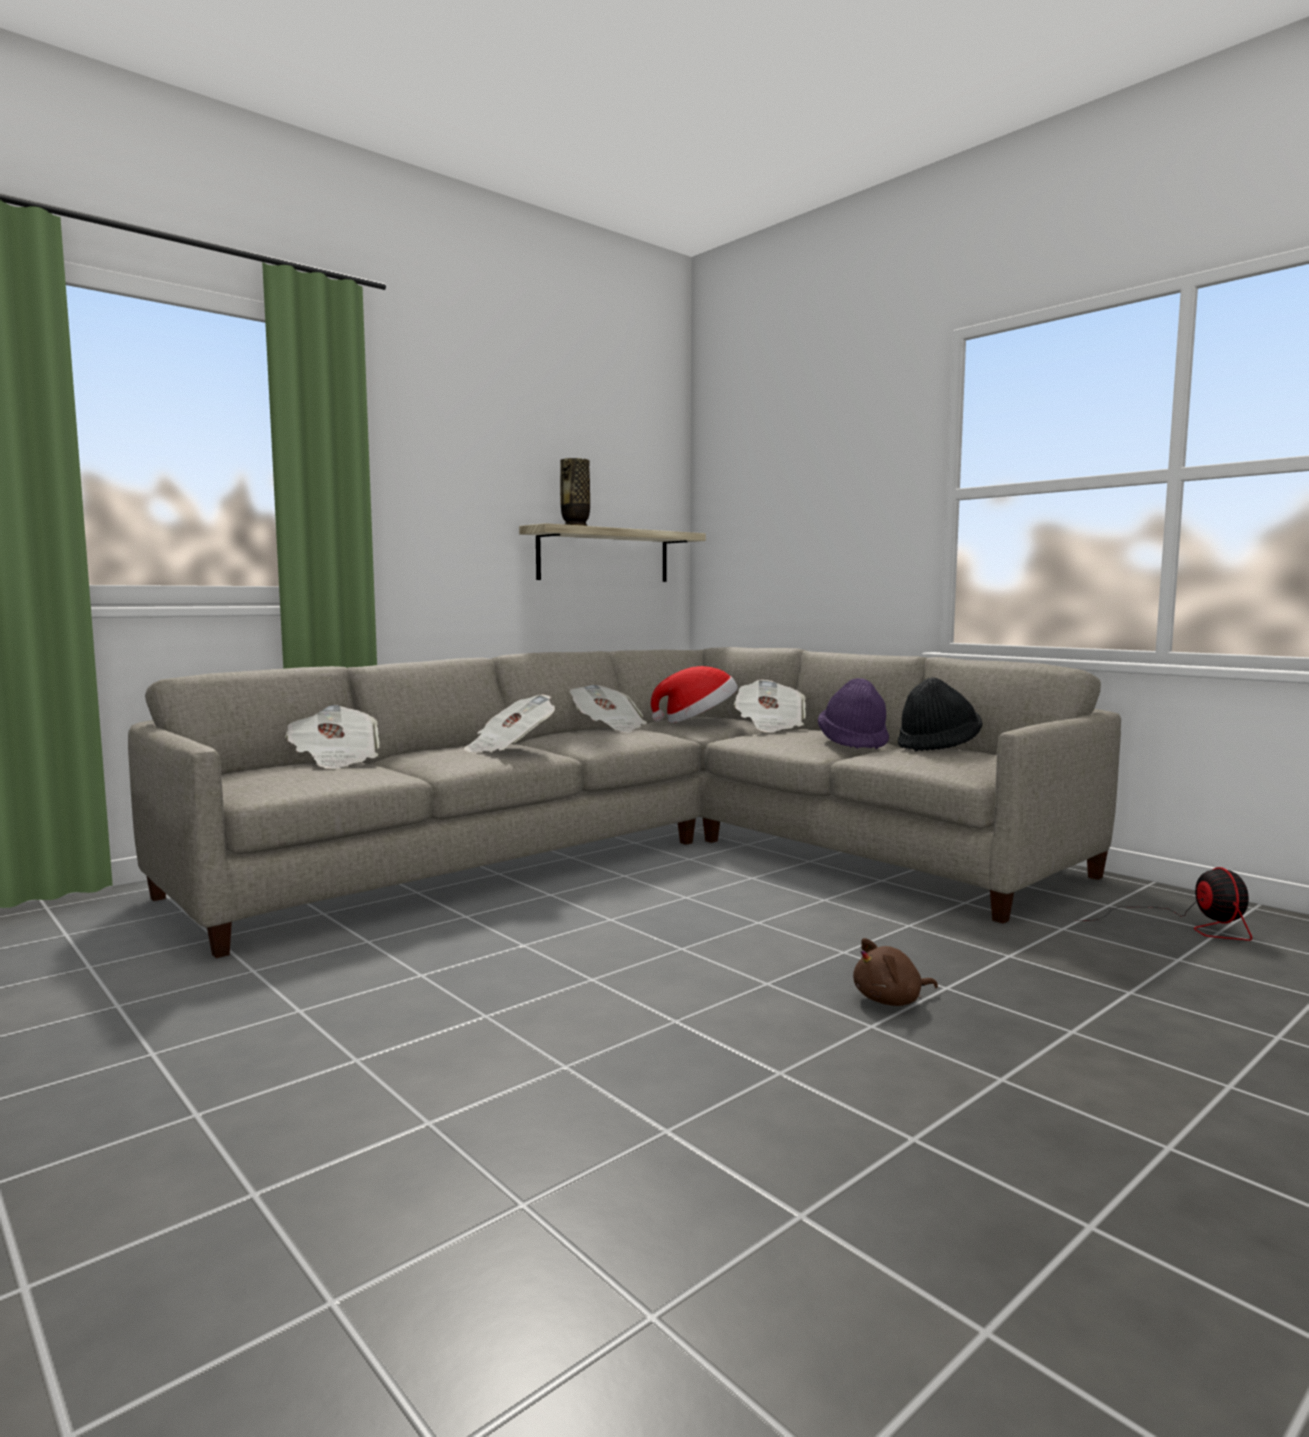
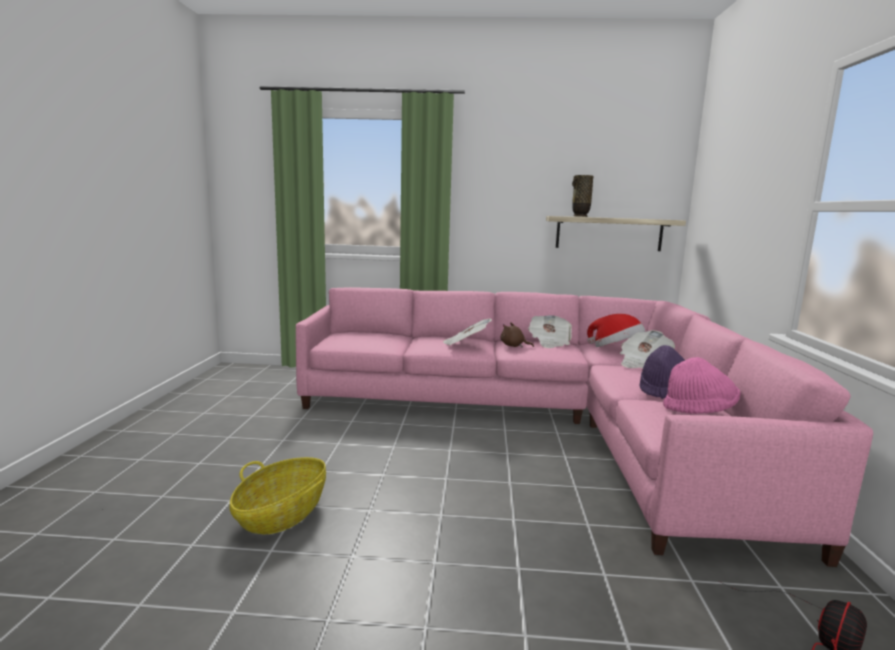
camera: 45 degrees right, 5 degrees up
(335, 760) = (386, 334): newspaper -> none
(570, 1088) = (282, 514): none -> basket
(649, 853) = (543, 422): grey sofa -> pink sofa
(891, 1000) = (473, 556): brown plush toy -> brown plush toy (513, 346)
(938, 746) = (699, 410): black hat -> pink hat

